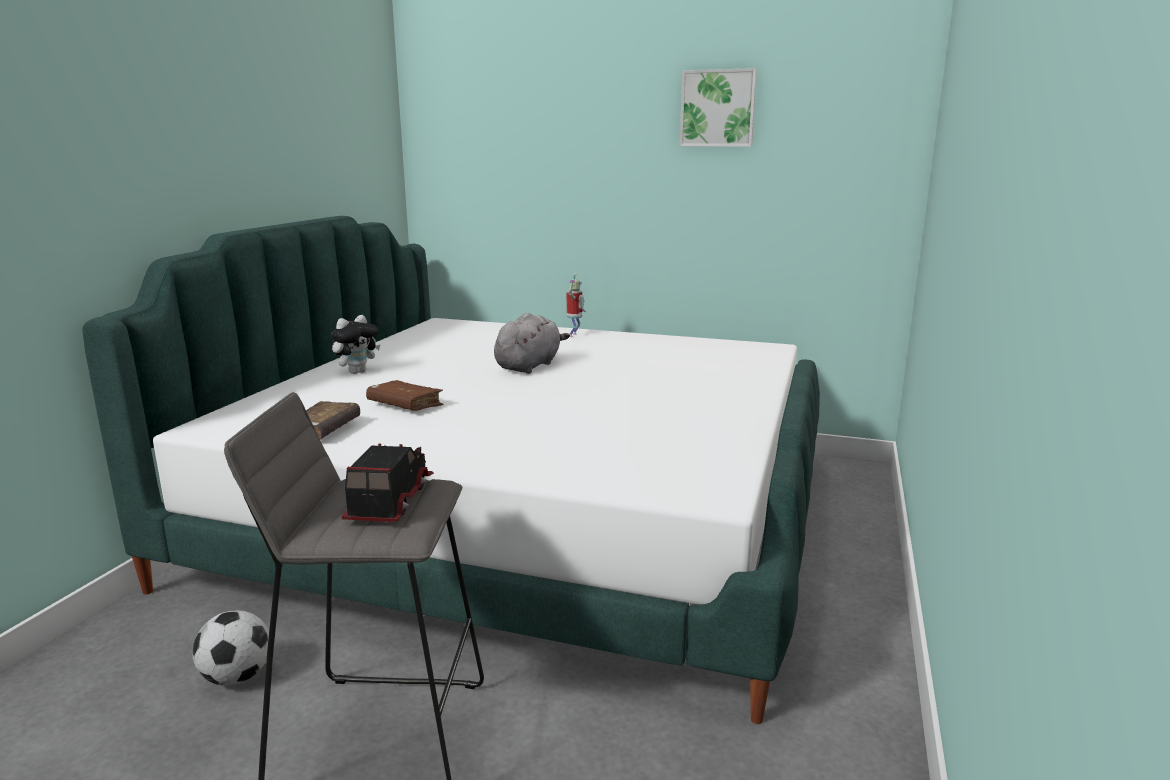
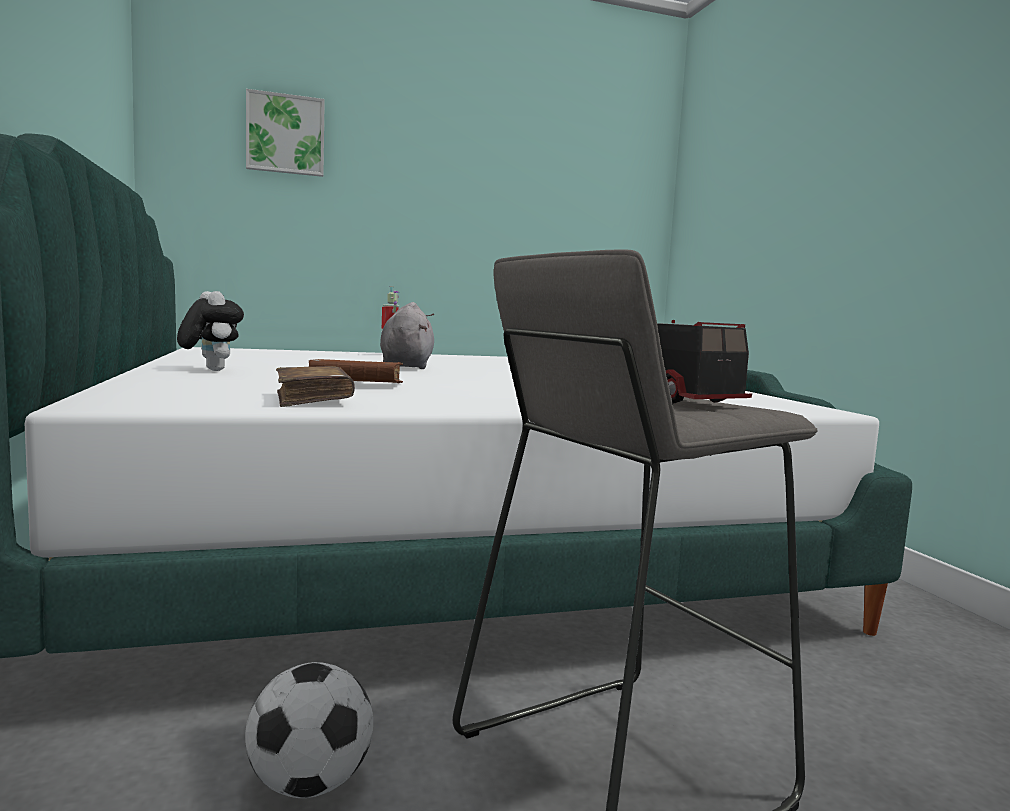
camera: 35 degrees left, 10 degrees down
(357, 372) = (210, 370): plush toy -> plush toy turned 45 degrees counterclockwise
(718, 108) = (509, 141): picture -> picture (285, 134)

